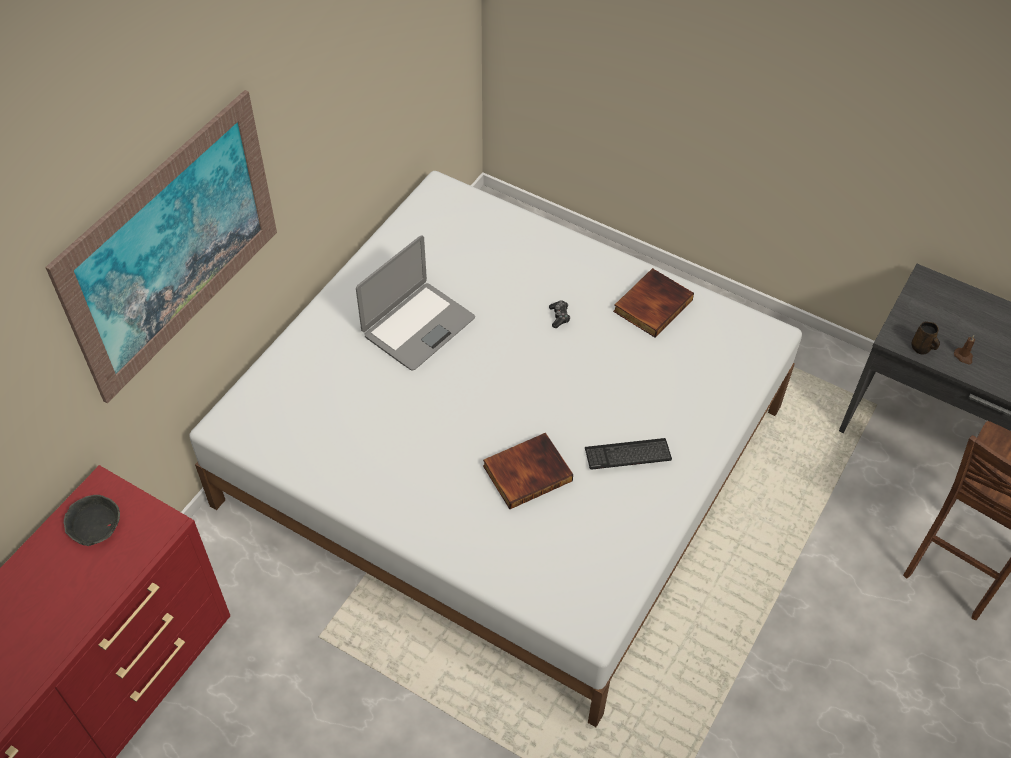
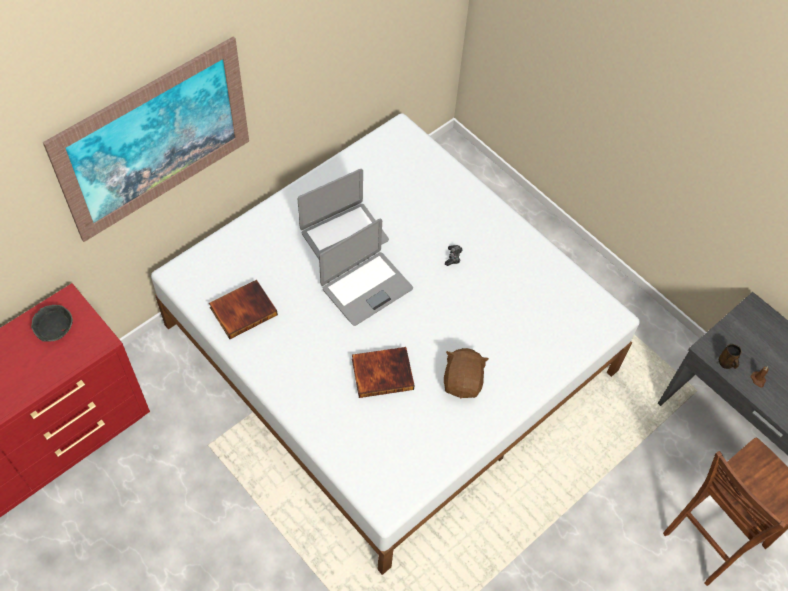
camera: 15 degrees right, 5 degrees up
(468, 379) = (366, 288): none -> laptop
(627, 455) = (463, 381): keyboard -> brown plush toy
(652, 304) = (528, 267): book -> book (243, 310)

